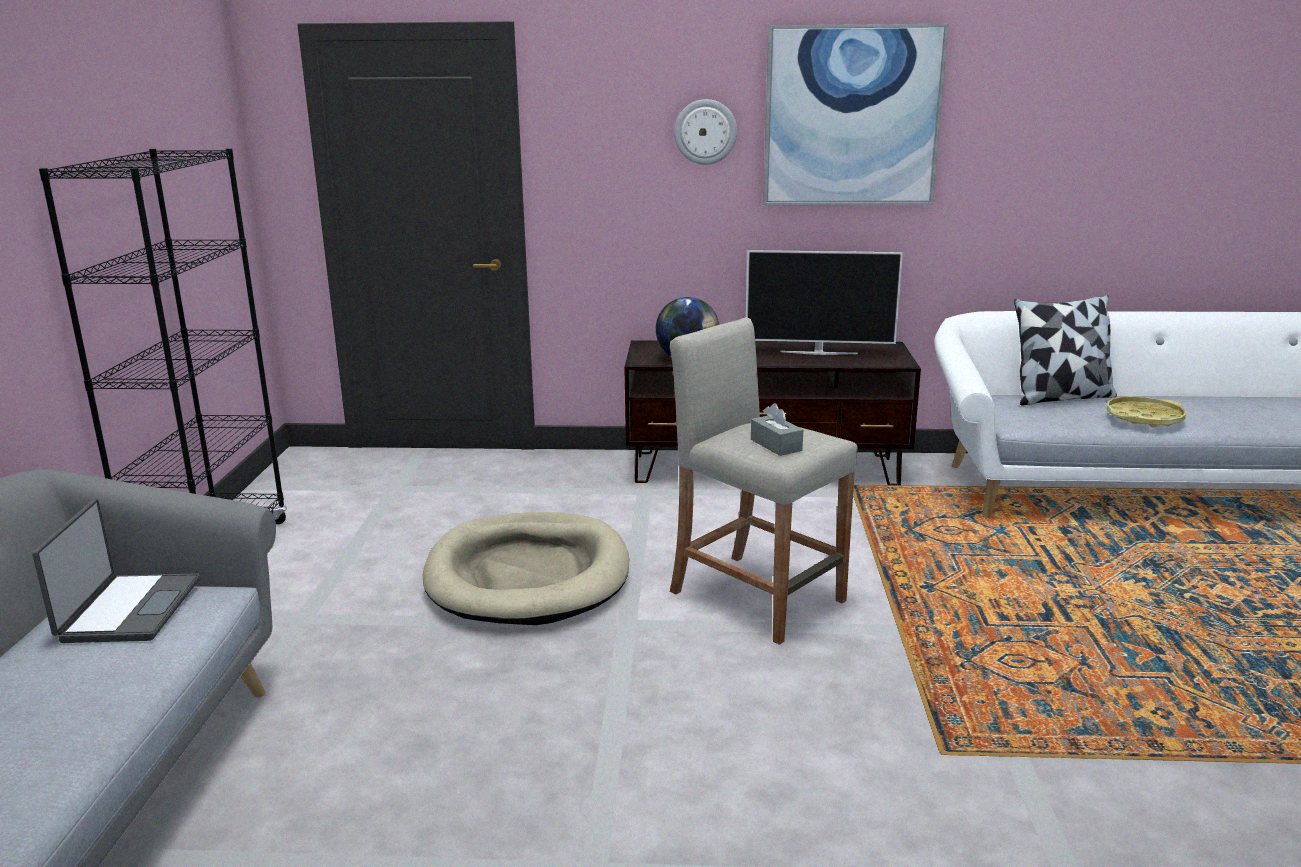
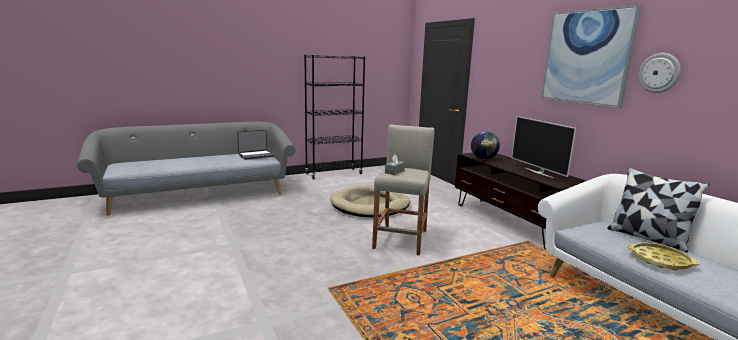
camera: 60 degrees right, 5 degrees down
(705, 132) = (526, 63): wall clock -> wall clock (659, 73)

